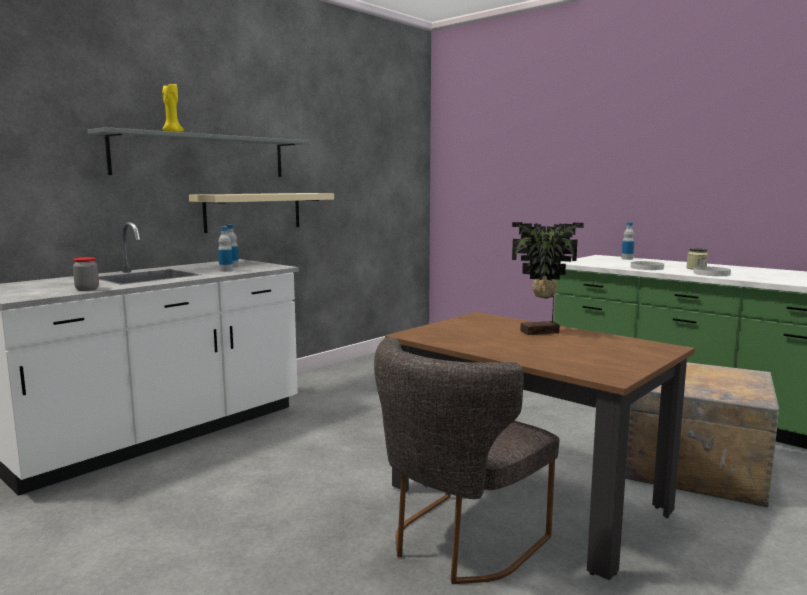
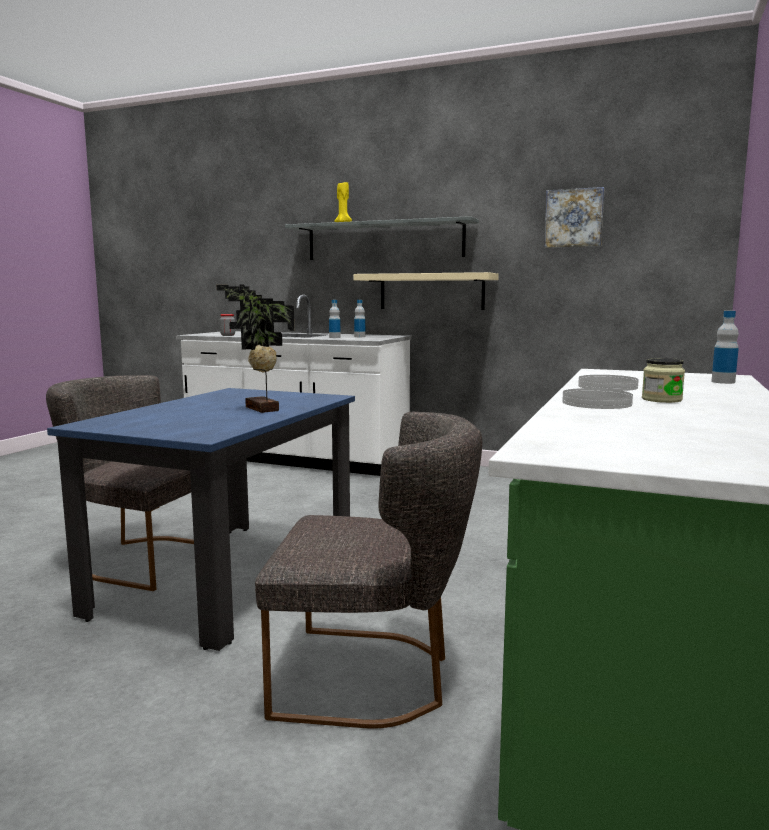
camera: 70 degrees right, 0 degrees up
(354, 147) = (574, 218): none -> picture
(527, 499) = (229, 577): brown dining table -> blue dining table
(698, 466) = (373, 677): crate -> grey chair

